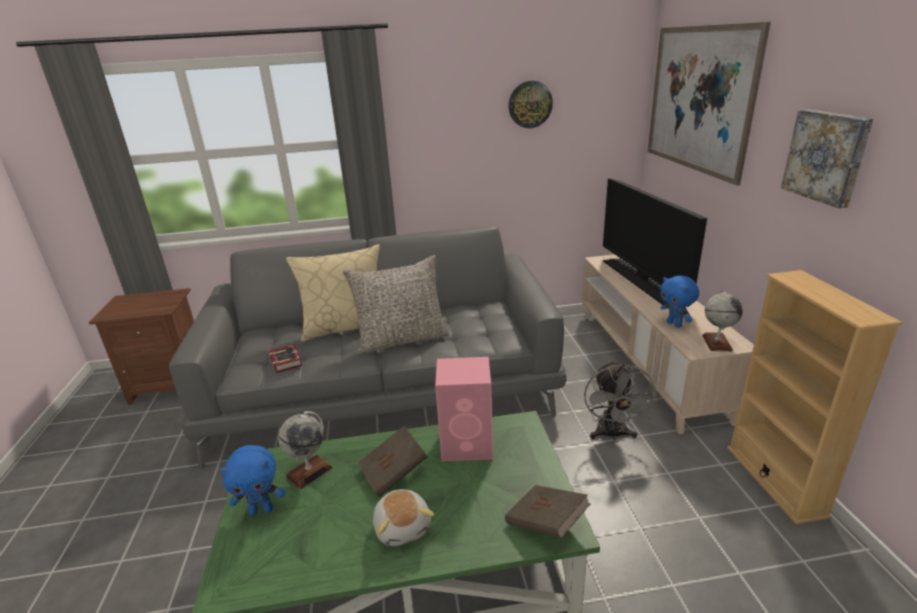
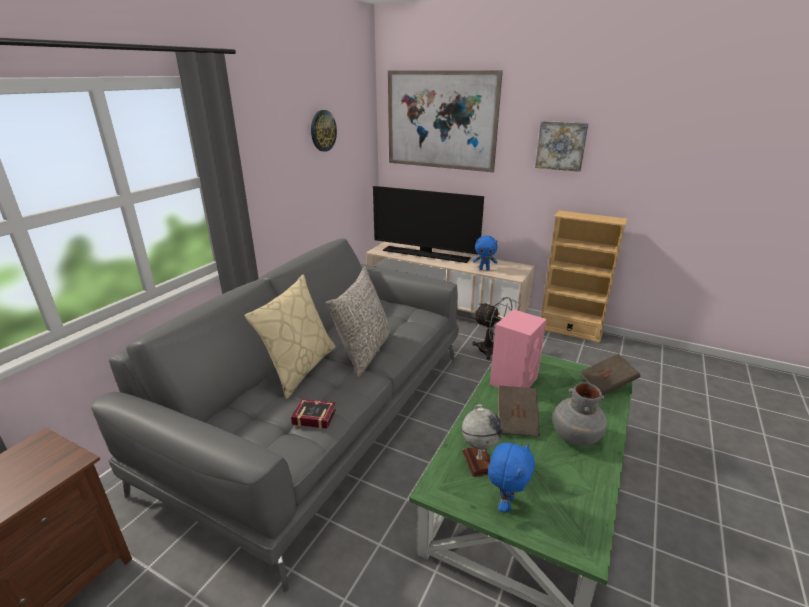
camera: 55 degrees left, 0 degrees up
(403, 526) = (575, 436): plush toy -> grey vase
(716, 343) = (515, 270): globe -> none

